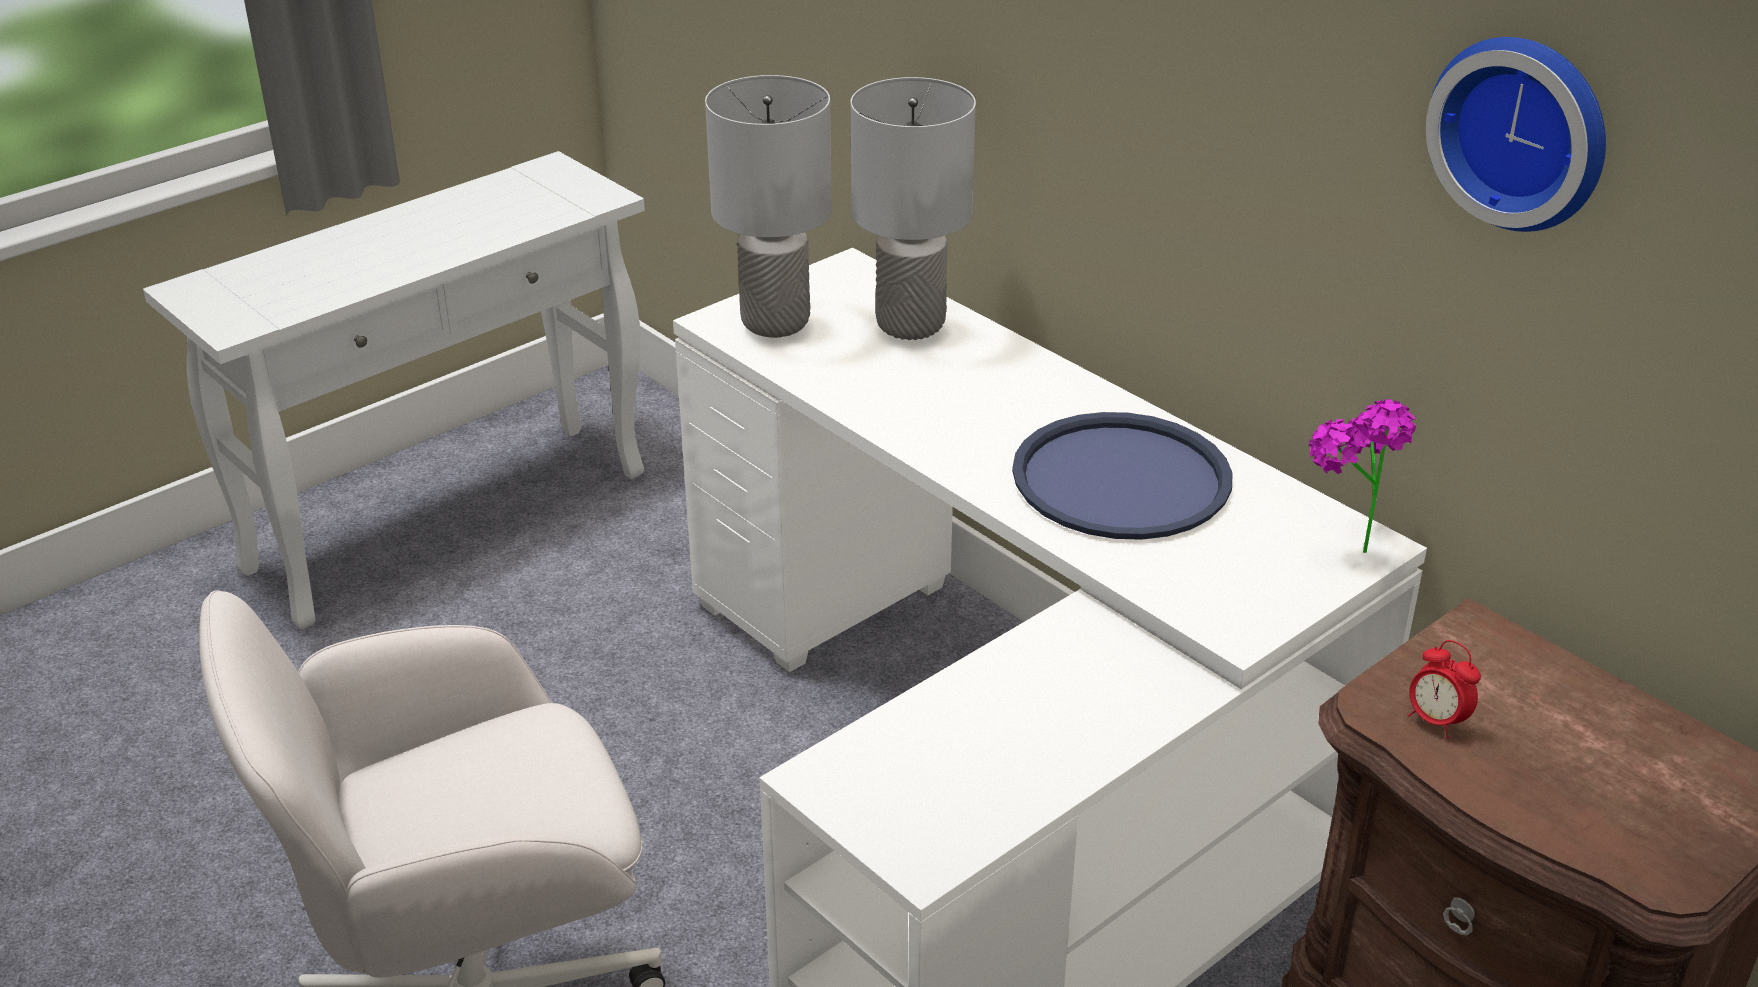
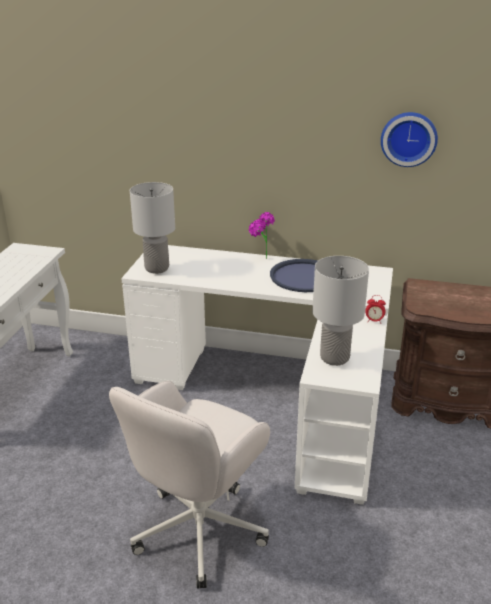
camera: 35 degrees left, 5 degrees down
(910, 330) = (198, 259): grey table lamp -> grey table lamp (334, 360)
(1344, 543) = (374, 273): potted plant -> potted plant (259, 258)
(1436, 721) = (434, 306): alarm clock -> alarm clock (374, 321)

